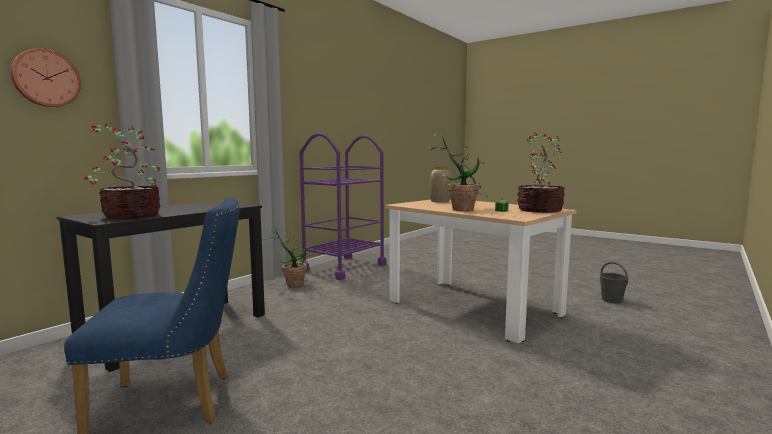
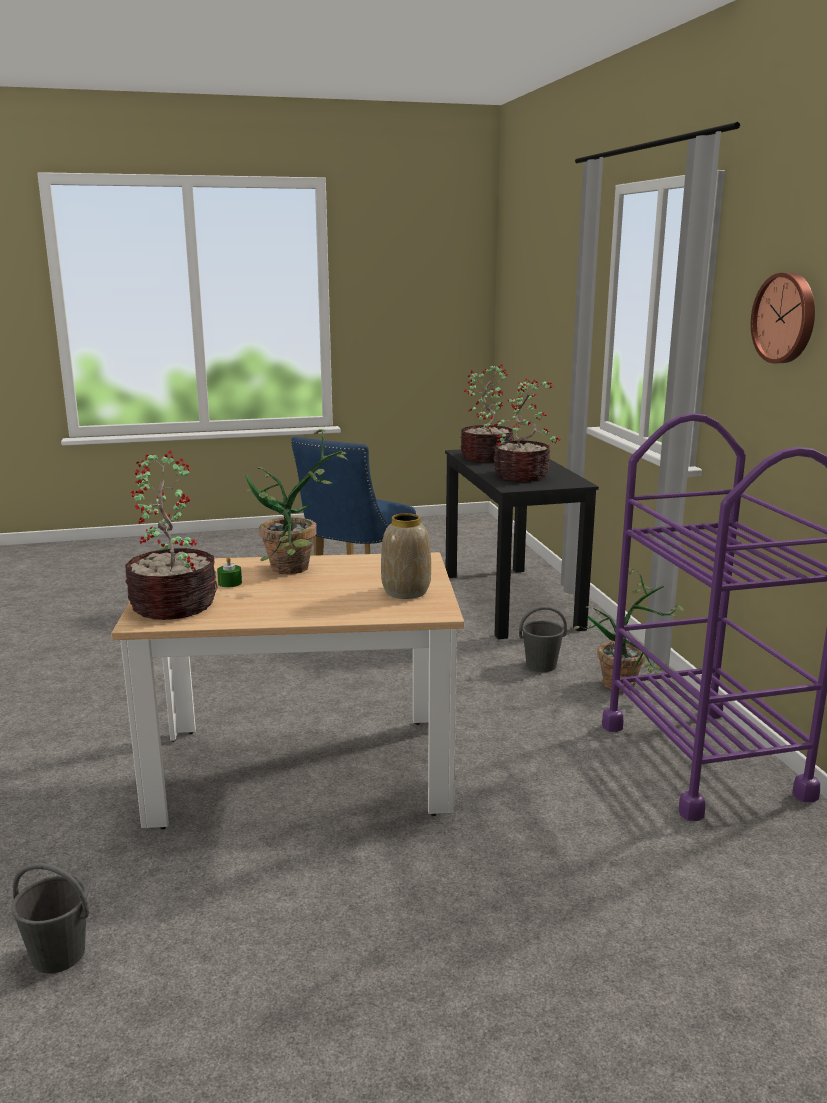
camera: 130 degrees right, 10 degrees up
(46, 78) = (569, 312): wall clock -> wall clock (786, 318)
(205, 207) = (522, 476): none -> potted plant
(292, 299) = (540, 665): none -> grey bucket

